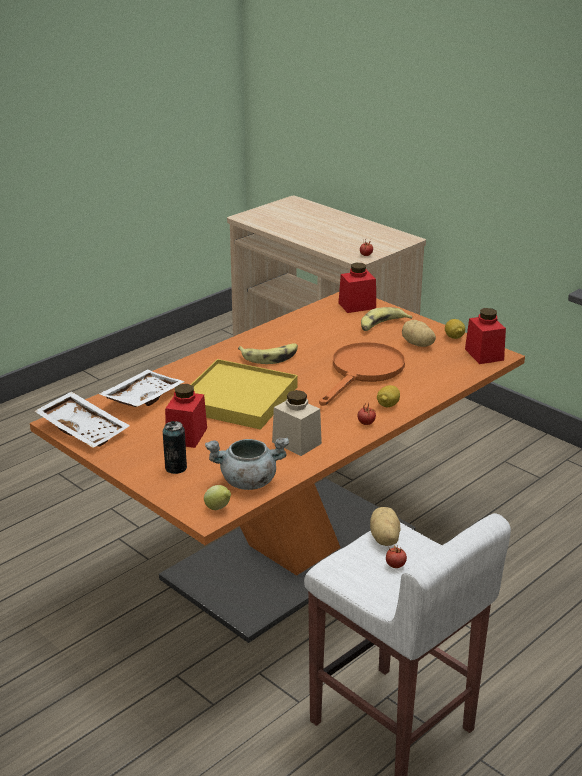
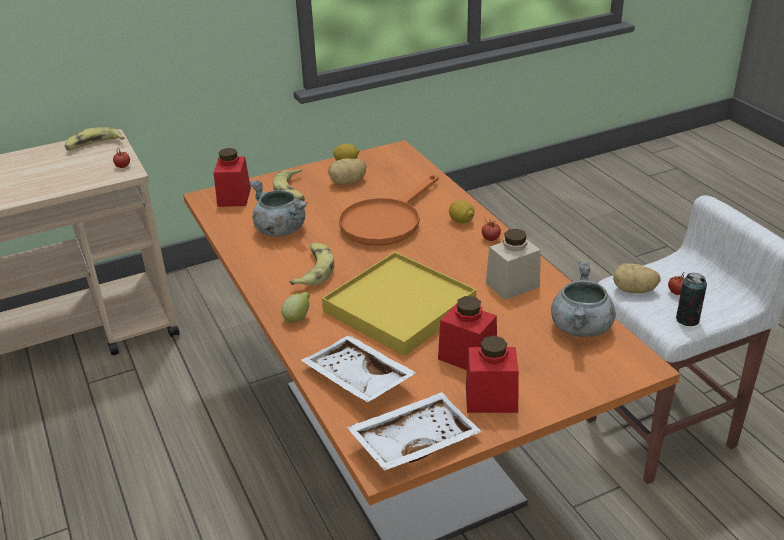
camera: 70 degrees left, 5 degrees up
(176, 468) = (537, 374): can -> can (687, 319)
(218, 508) = (629, 355): lemon -> lemon (297, 318)
(319, 333) = (280, 230): none -> grey cooking pot
(363, 372) = (386, 221): orange frying pan -> orange frying pan turned 105 degrees counterclockwise
(390, 238) = (94, 145): none -> banana
(484, 354) = (391, 156): red jar -> red jar (491, 399)

